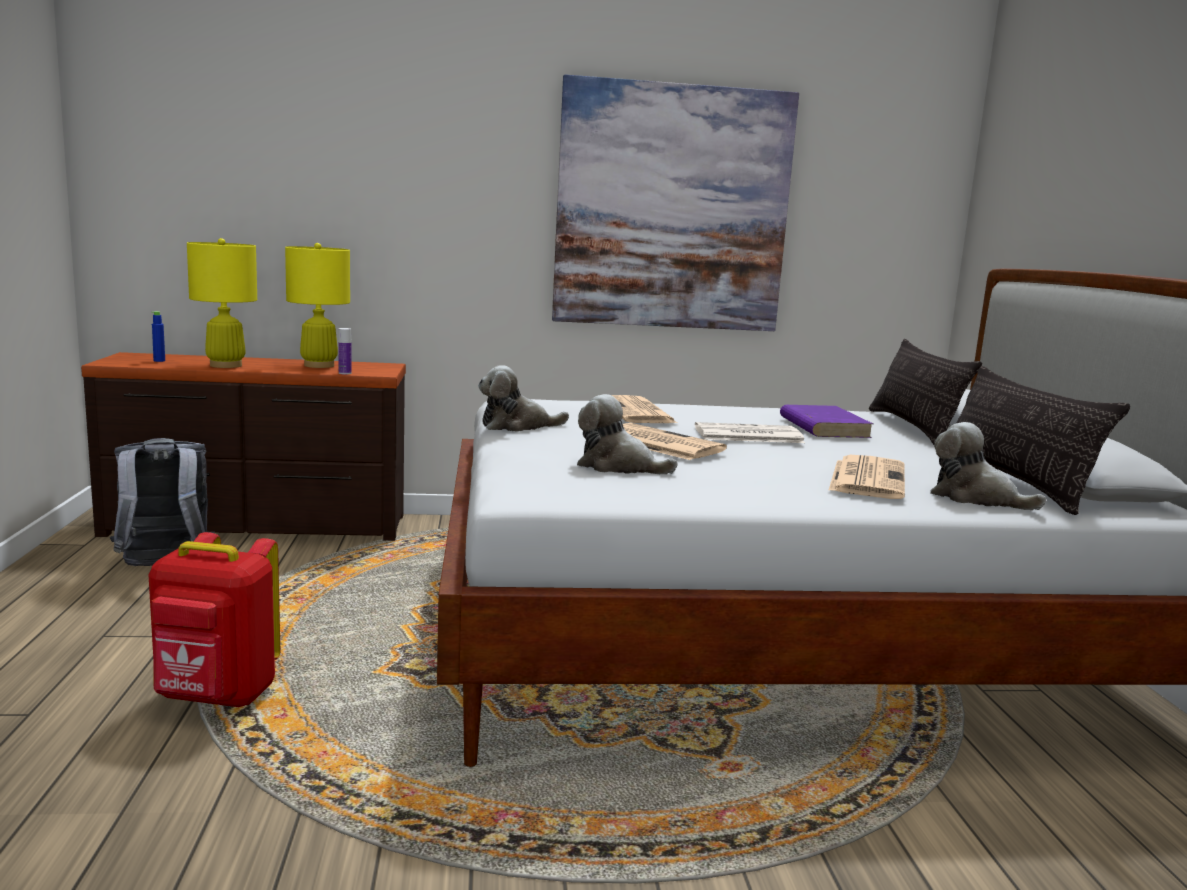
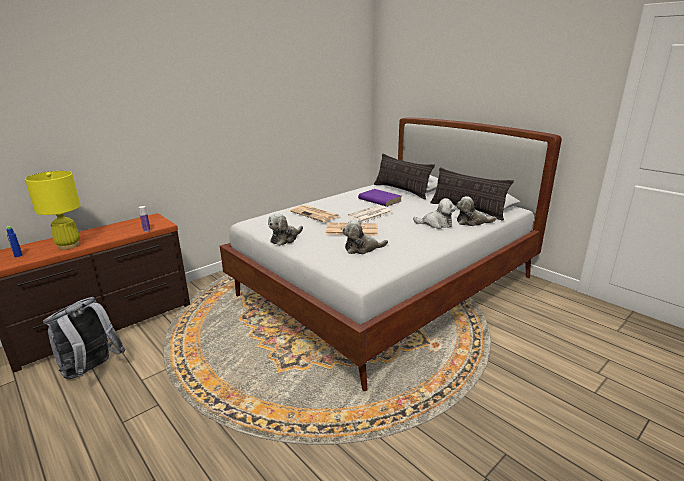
camera: 35 degrees left, 10 degrees up
(216, 697) = (230, 419): red backpack -> none
(319, 365) = (120, 229): yellow table lamp -> none
(672, 208) = (269, 106): picture -> none
(867, 478) = (436, 224): newspaper -> plush toy

